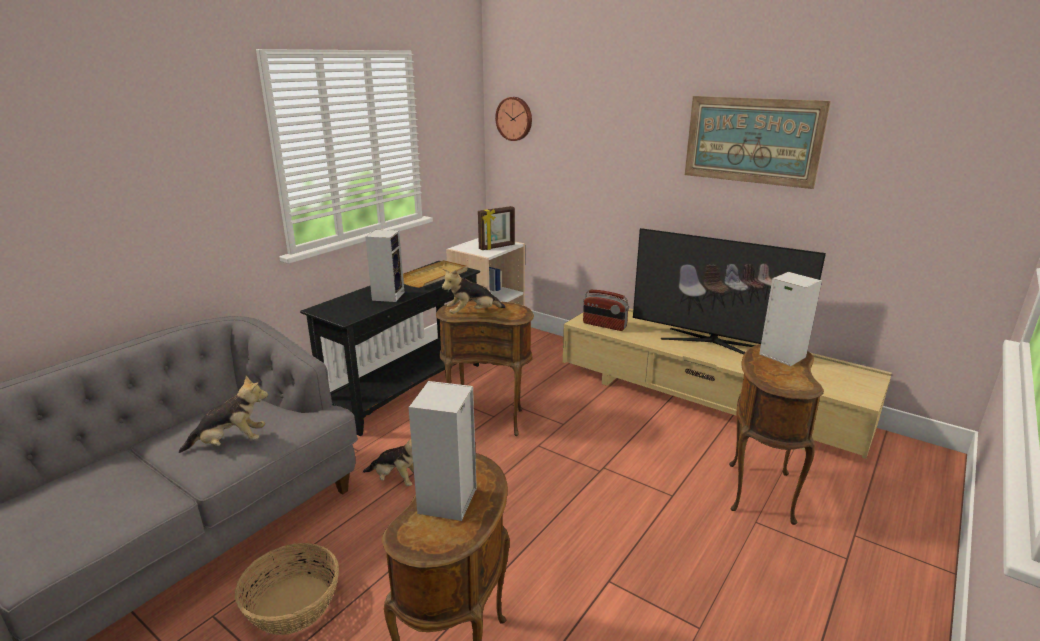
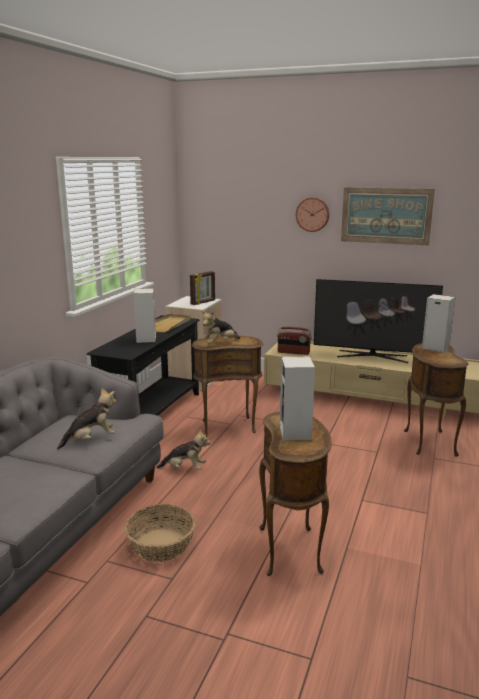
camera: 15 degrees left, 5 degrees down
(514, 118) = (205, 206): wall clock -> wall clock (312, 214)

